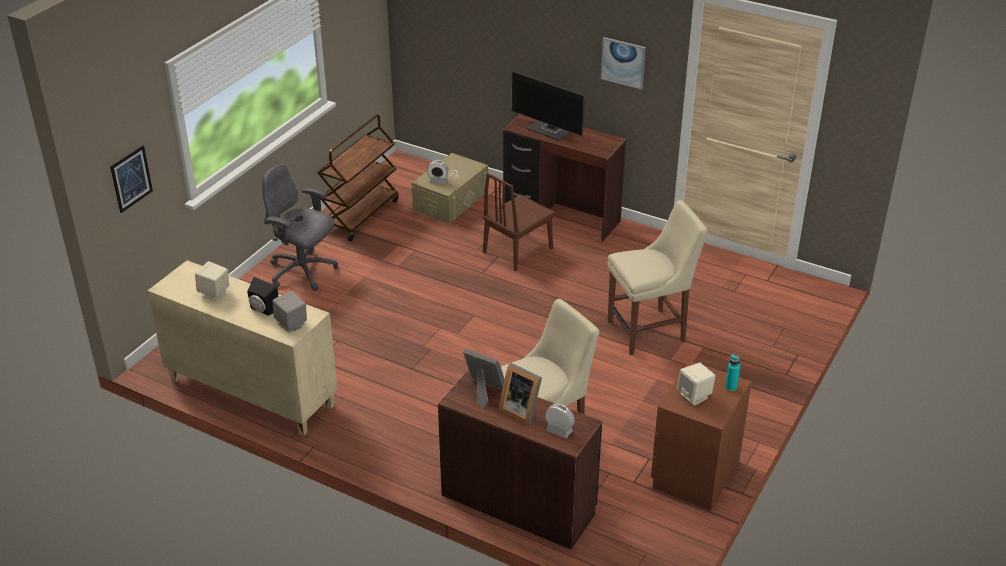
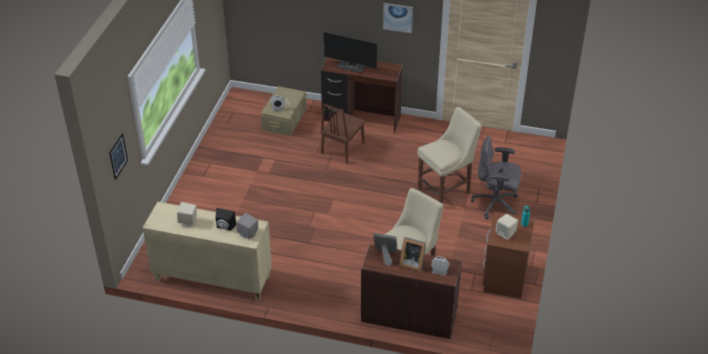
camera: 15 degrees left, 5 degrees up
(303, 272) = (208, 188): grey office chair -> grey office chair (496, 204)
(360, 215) = (228, 140): brown cart -> none

